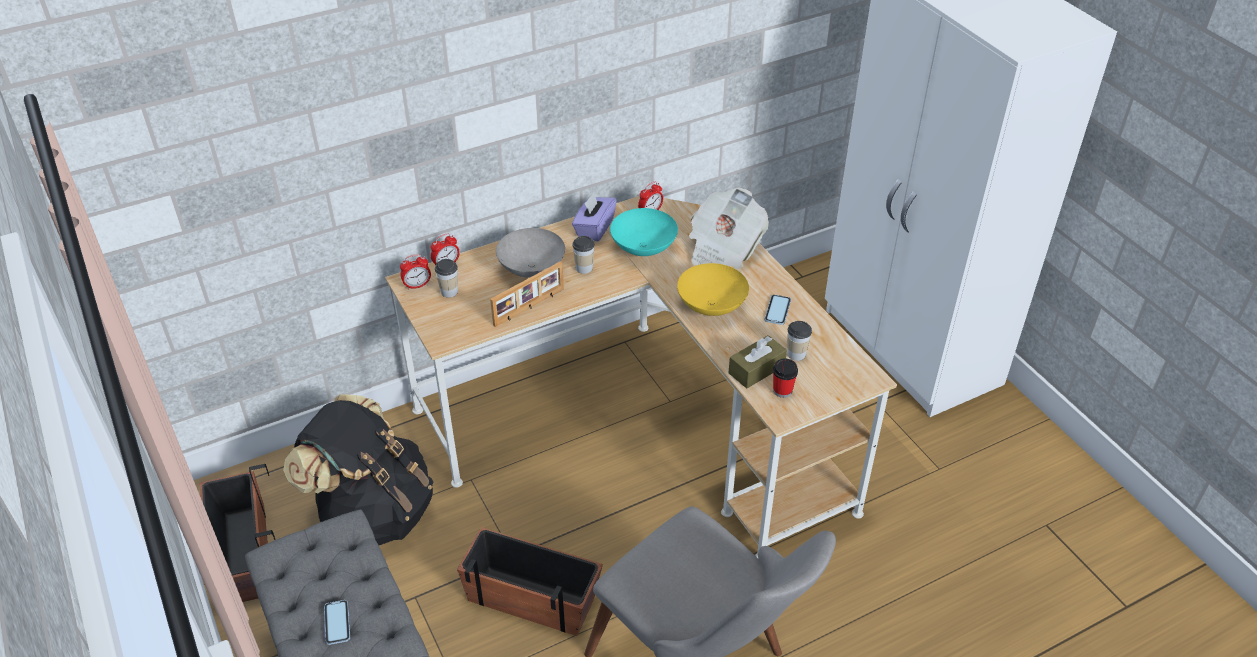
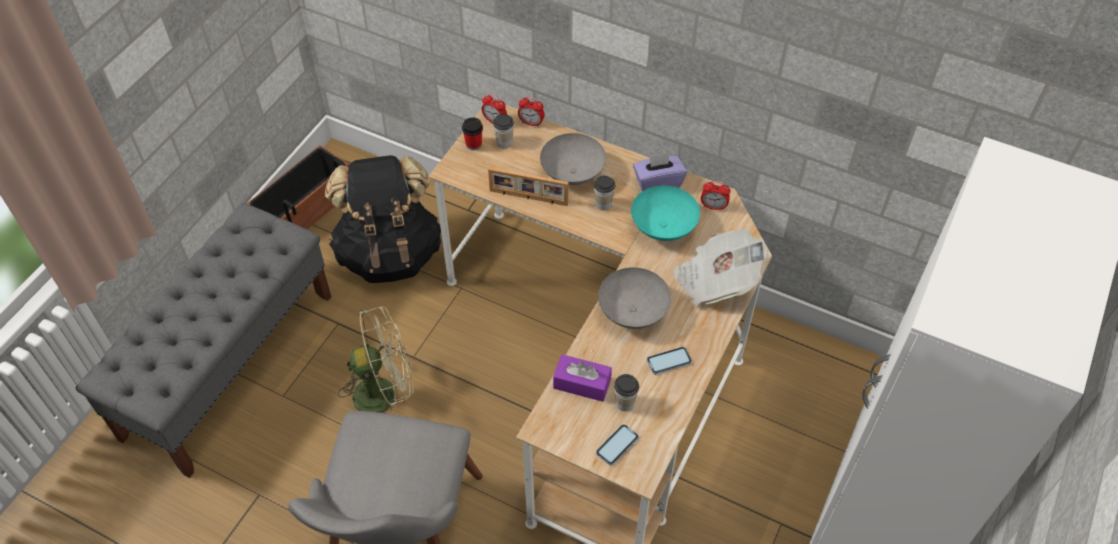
camera: 55 degrees right, 10 degrees up
(337, 623) = (213, 284): phone -> phone (617, 445)
(532, 598) = (384, 392): planter -> beige fan
(712, 307) = (632, 313): yellow bowl -> grey bowl
(756, 369) = (582, 383): brown tissue box -> purple tissue box
(782, 390) = (571, 415): cup -> cup (474, 144)

